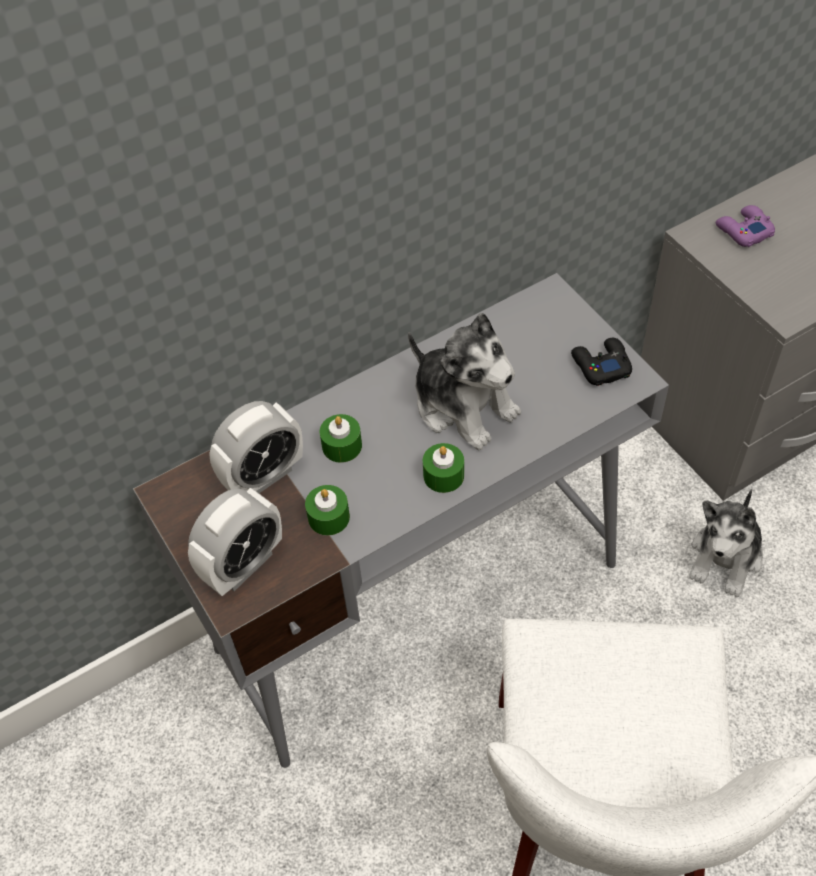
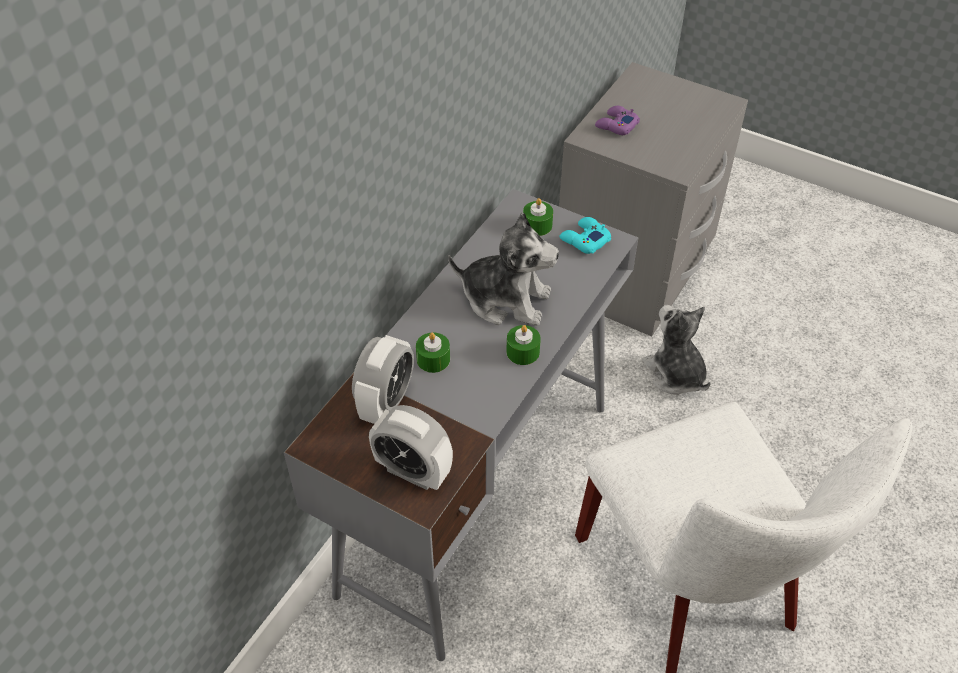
camera: 30 degrees left, 5 degrees down
(243, 565) = (413, 471): alarm clock -> alarm clock turned 105 degrees clockwise
(328, 517) = (456, 412): green candle -> green candle (537, 225)
(600, 365) = (584, 240): black game controller -> turquoise game controller
(726, 557) = (675, 374): plush toy -> plush toy turned 150 degrees clockwise

